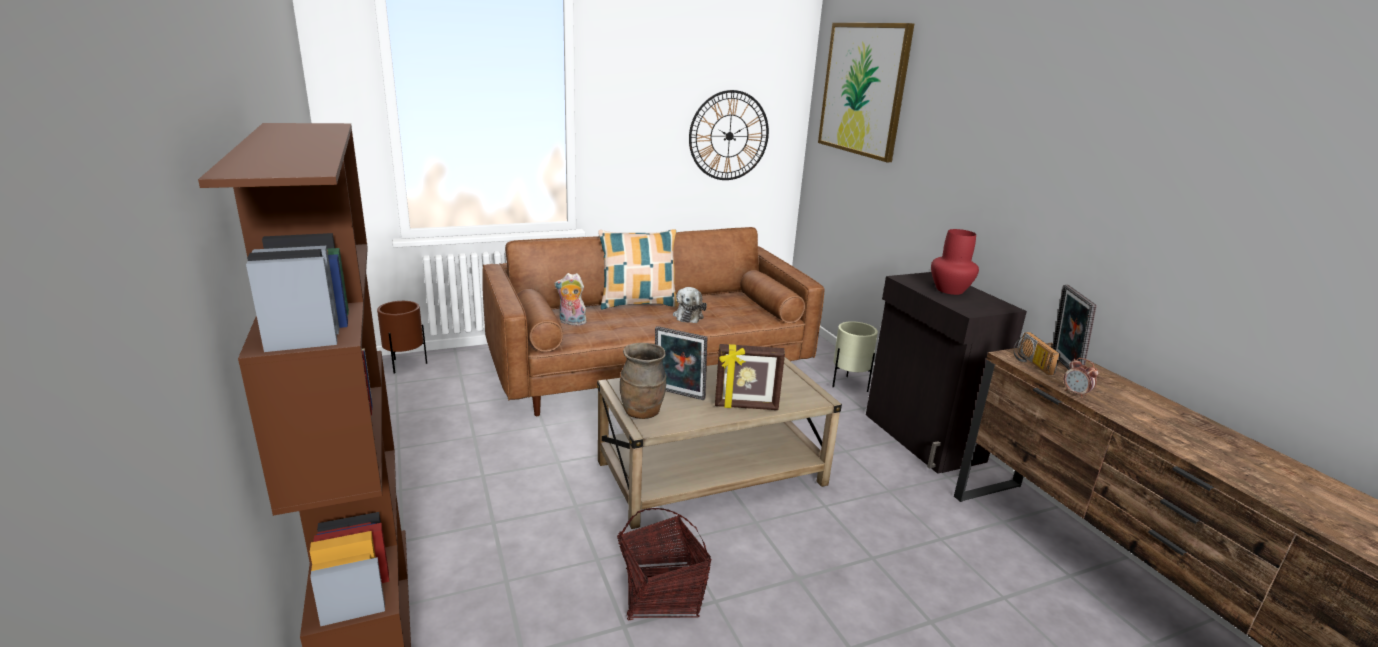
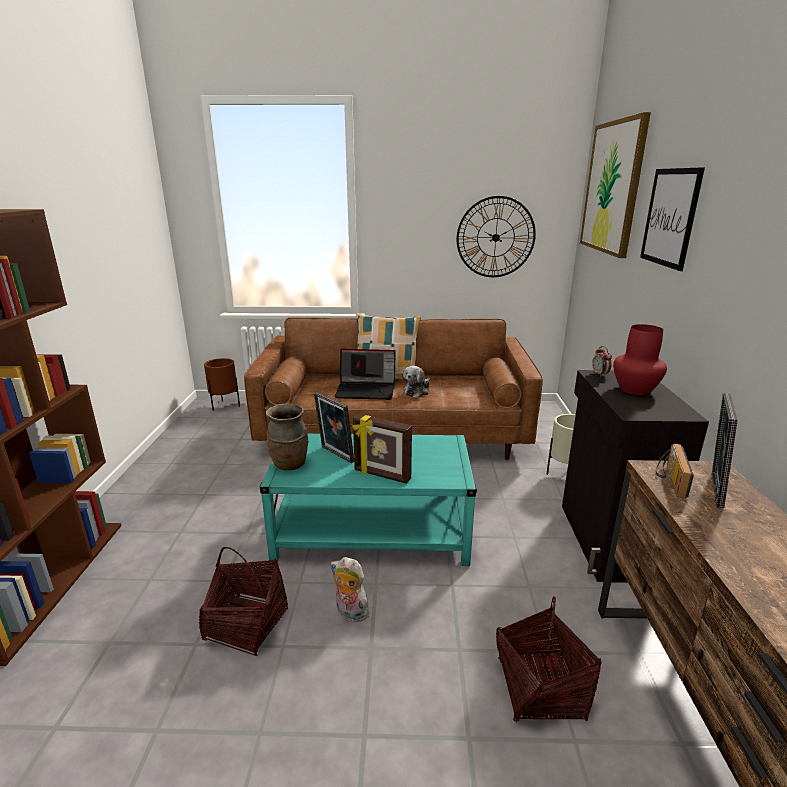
camera: 25 degrees right, 0 degrees up
(571, 323) = (319, 386): plush toy -> plush toy (350, 613)
(633, 321) = (366, 390): none -> laptop
(711, 474) = (372, 531): beige coffee table -> turquoise coffee table
(952, 127) = (670, 217): none -> picture
(955, 569) = (540, 689): none -> basket
(1075, 394) = (693, 525): alarm clock -> alarm clock (600, 374)

